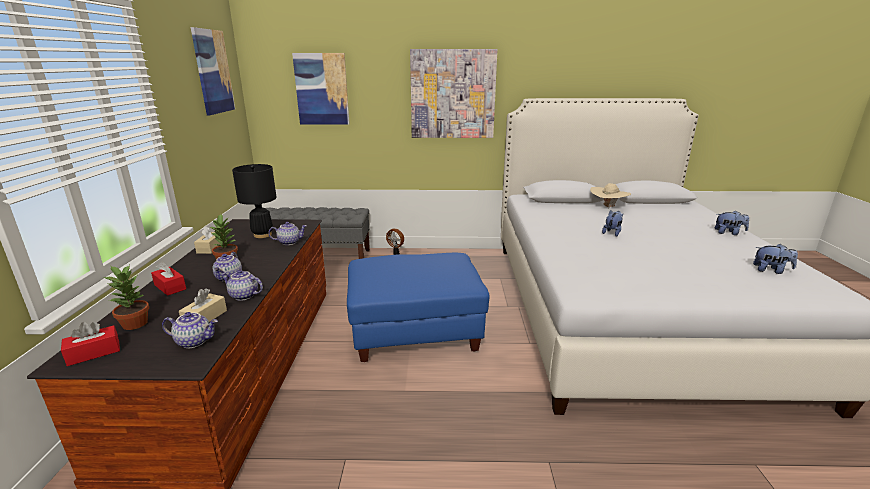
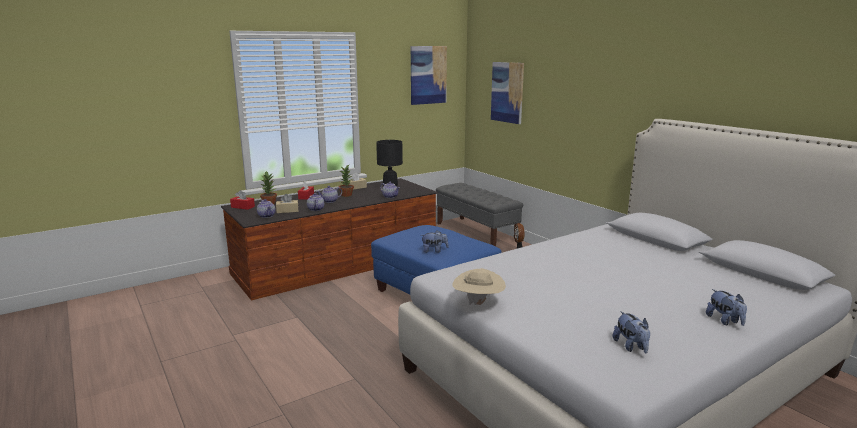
camera: 55 degrees right, 5 degrees down
(452, 94) = (598, 106): picture -> none
(608, 207) = (676, 257): beige hat -> beige hat (478, 303)
(612, 233) = (593, 268): plush toy -> plush toy (434, 251)

